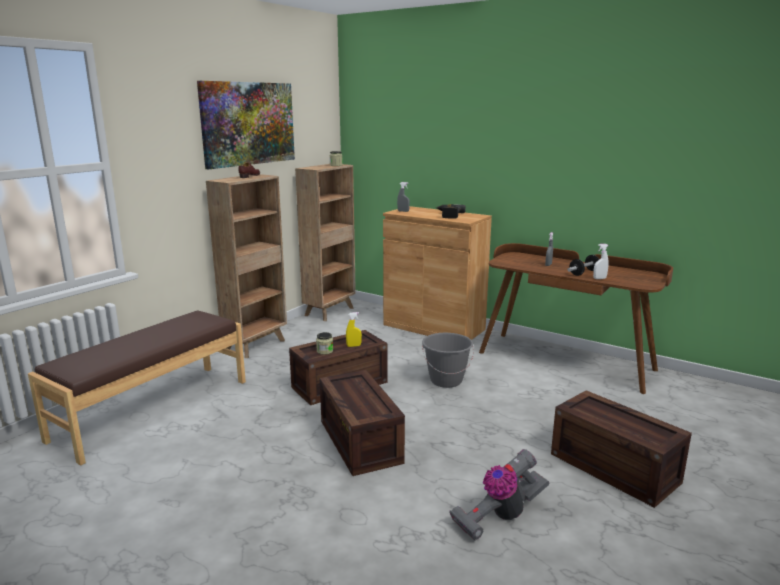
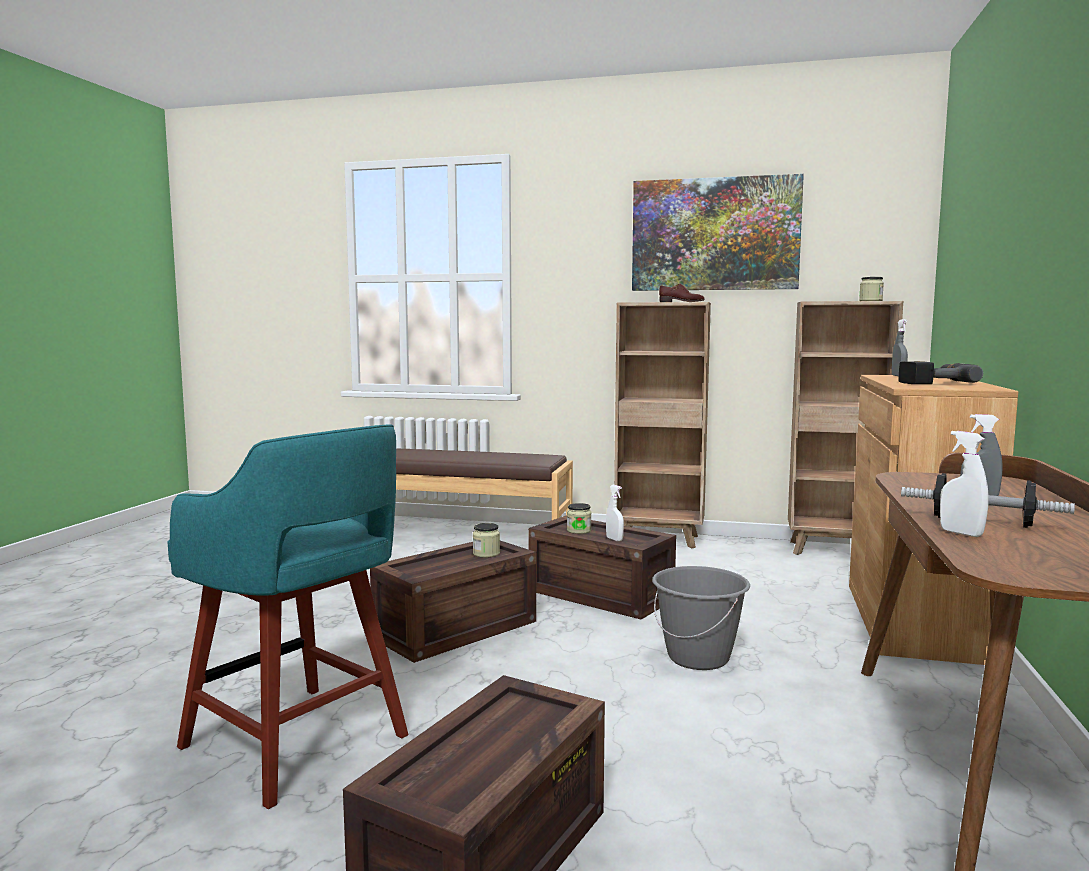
camera: 70 degrees right, 10 degrees down
(350, 385) = (486, 553): none -> jar
(354, 346) = (614, 539): yellow spray bottle -> white spray bottle
(499, 516) = (298, 744): vacuum cleaner -> turquoise stool

